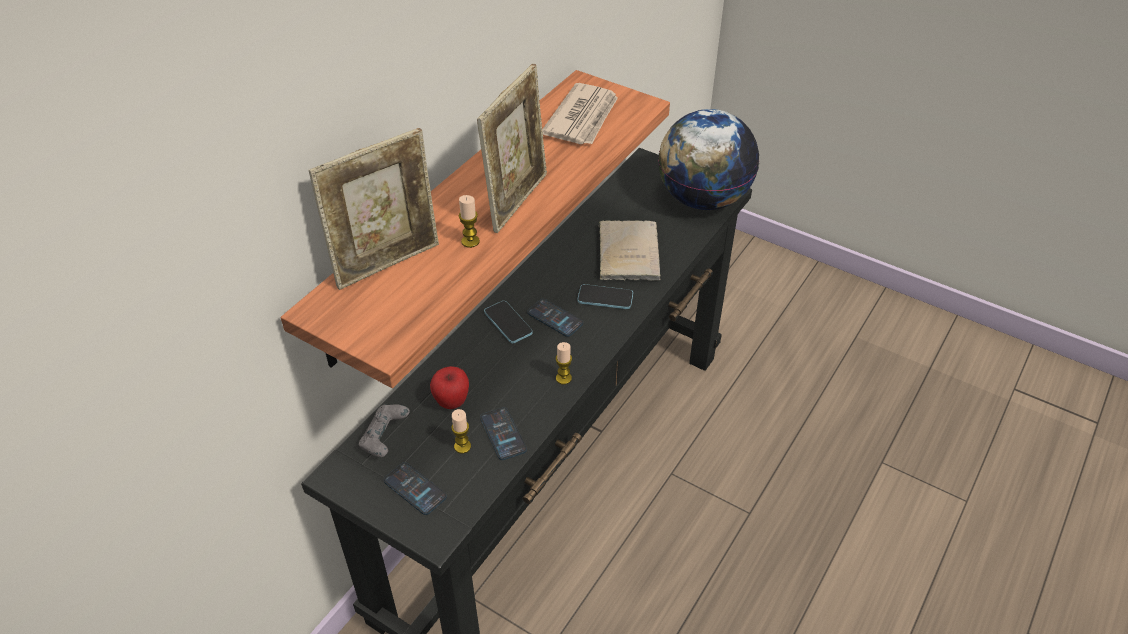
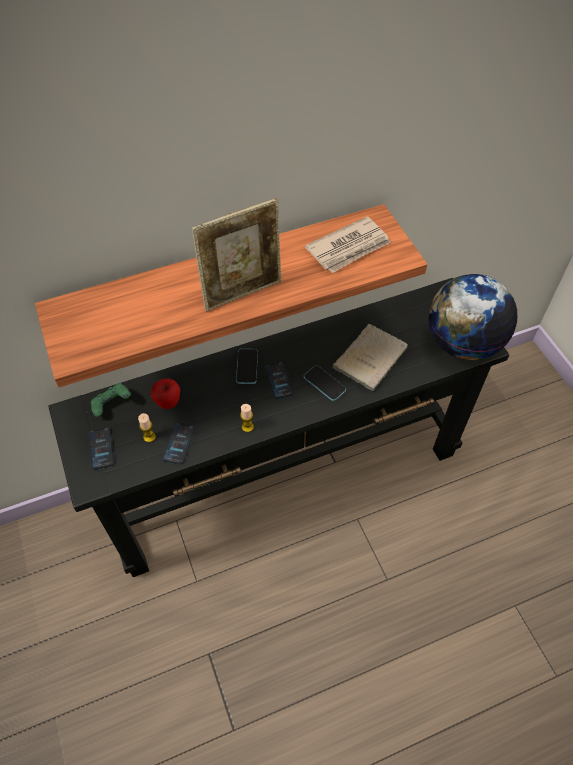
camera: 35 degrees right, 10 degrees up
(385, 439) = (112, 405): grey game controller -> green game controller
(387, 262) = (123, 297): picture frame -> none
(470, 241) = (185, 308): candle -> none

